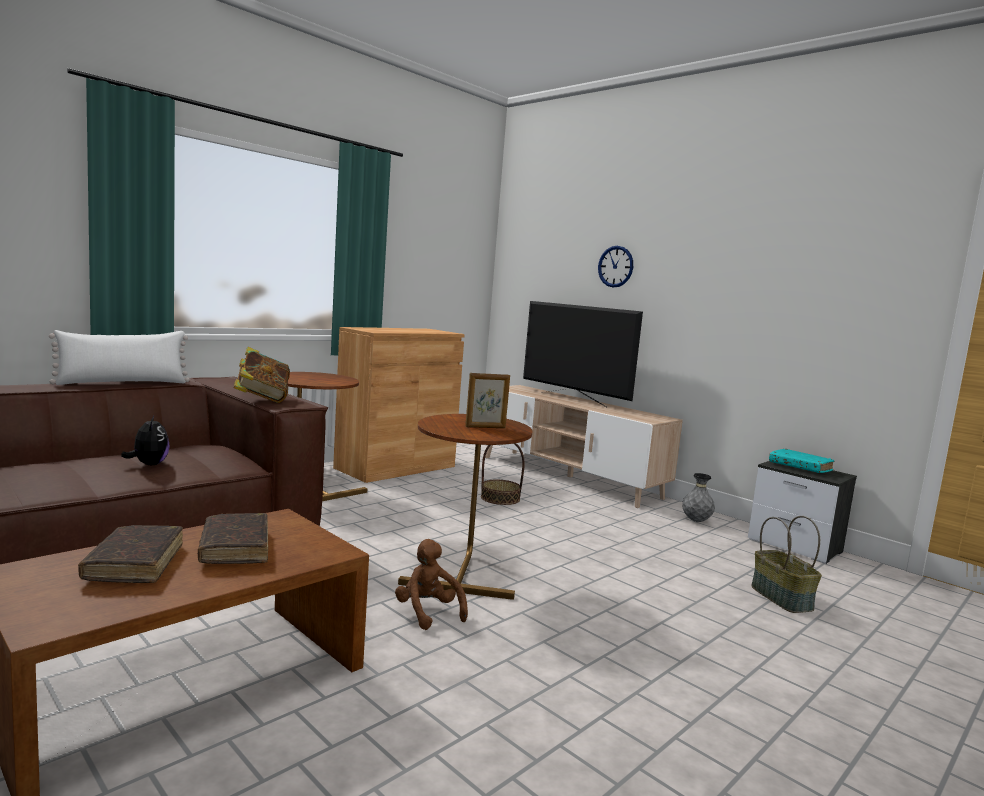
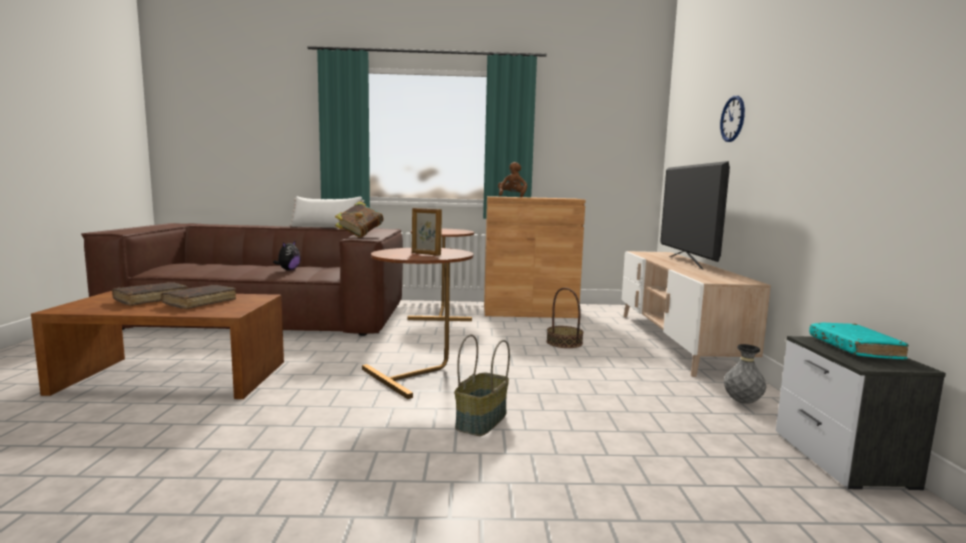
camera: 45 degrees right, 0 degrees up
(428, 612) = (339, 387): brown plush toy -> brown plush toy (512, 197)
(782, 598) = (673, 489): basket -> basket (482, 421)

